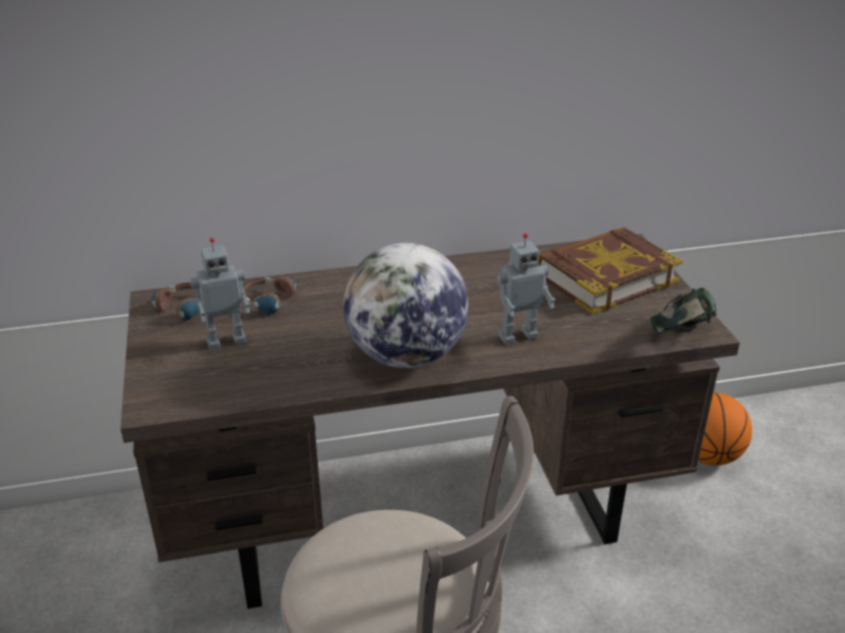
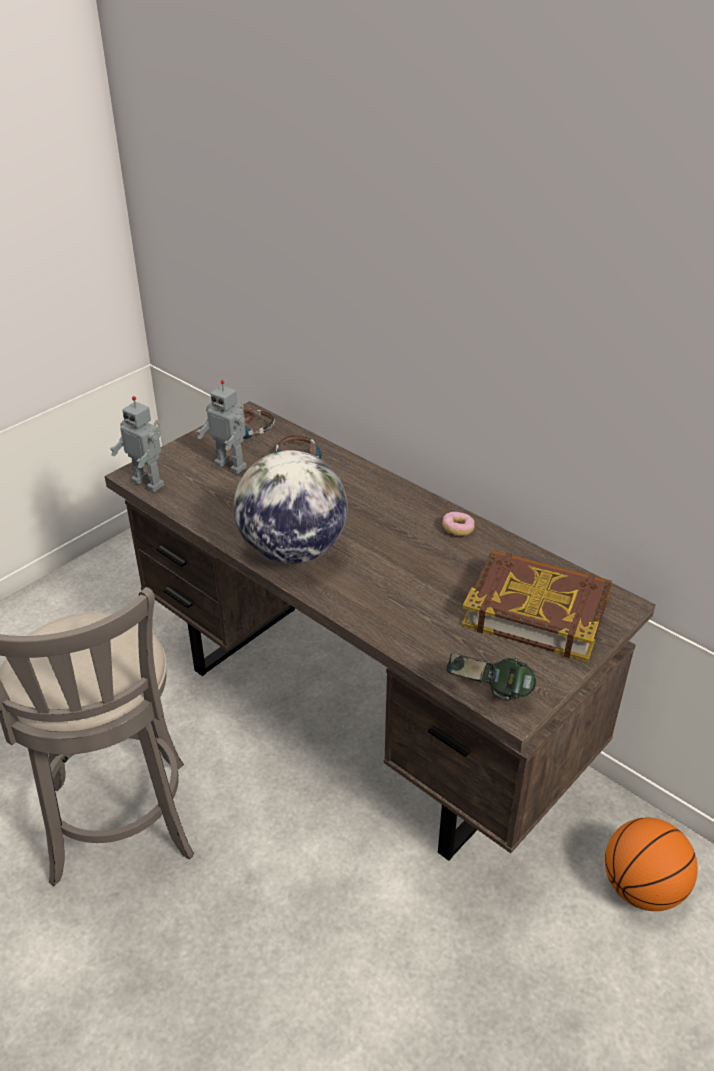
camera: 55 degrees right, 5 degrees up
(473, 268) = (458, 529): none -> donut
(517, 335) = (380, 595): toy robot -> toy robot (149, 483)

